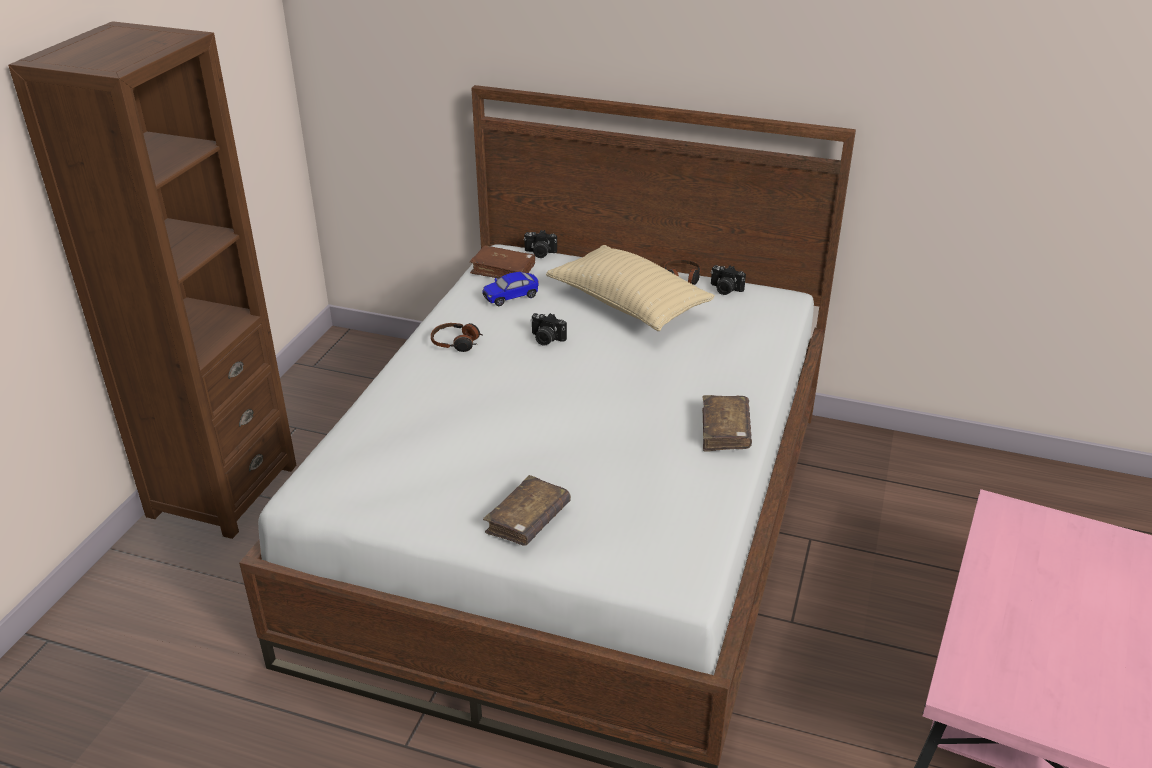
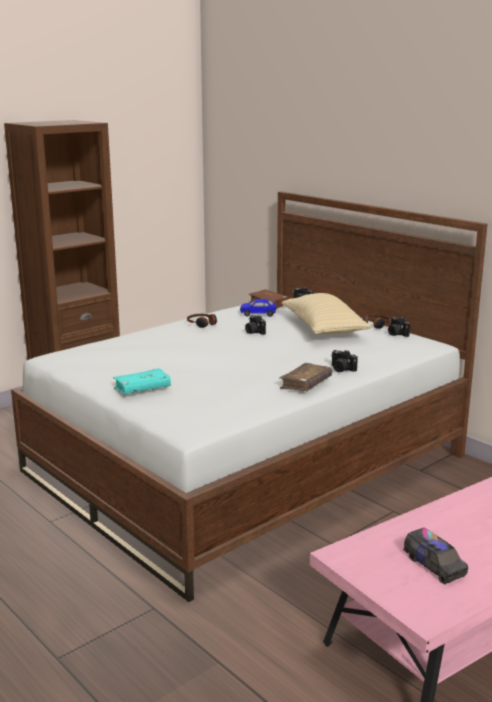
camera: 30 degrees right, 15 degrees down
(528, 520) = (142, 389): brown book -> turquoise book
(734, 384) = (341, 369): none -> camera
(1058, 662) = (434, 566): none -> toy truck

